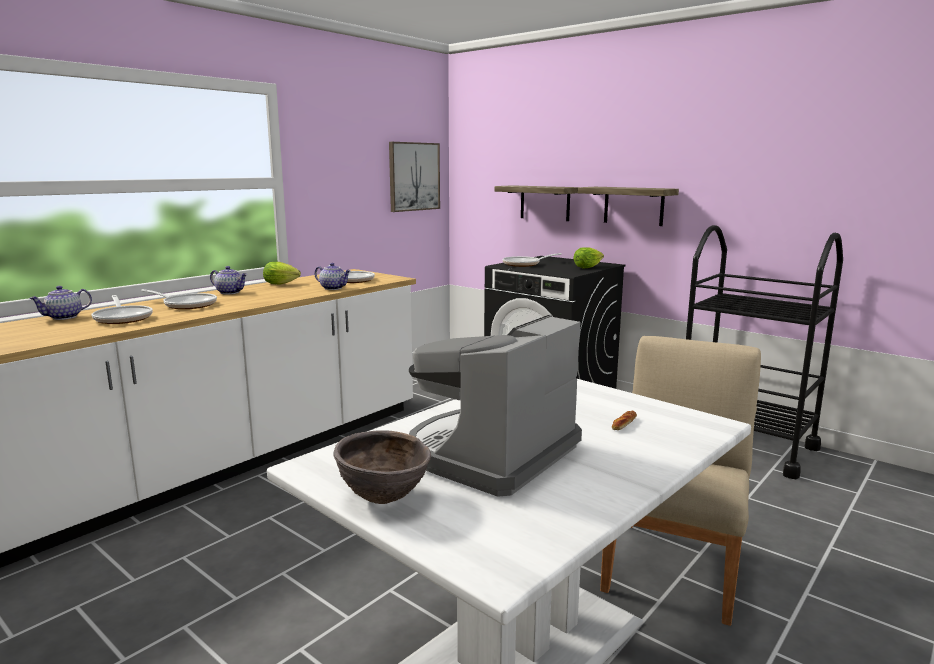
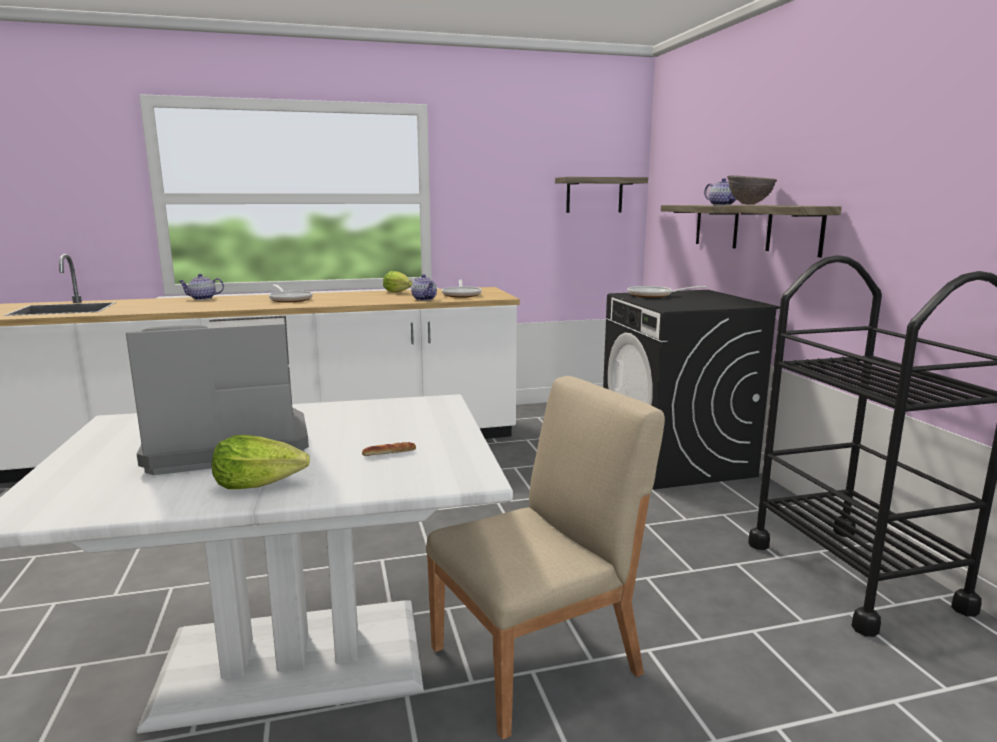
camera: 35 degrees right, 0 degrees up
(123, 318) = (228, 303): frying pan -> none
(230, 292) = (344, 294): teapot -> teapot (722, 205)
(384, 499) = (89, 452): brown bowl -> brown bowl (749, 204)
(414, 176) = (594, 195): picture -> shelf
(587, 267) = (717, 304): lettuce -> lettuce (259, 484)

